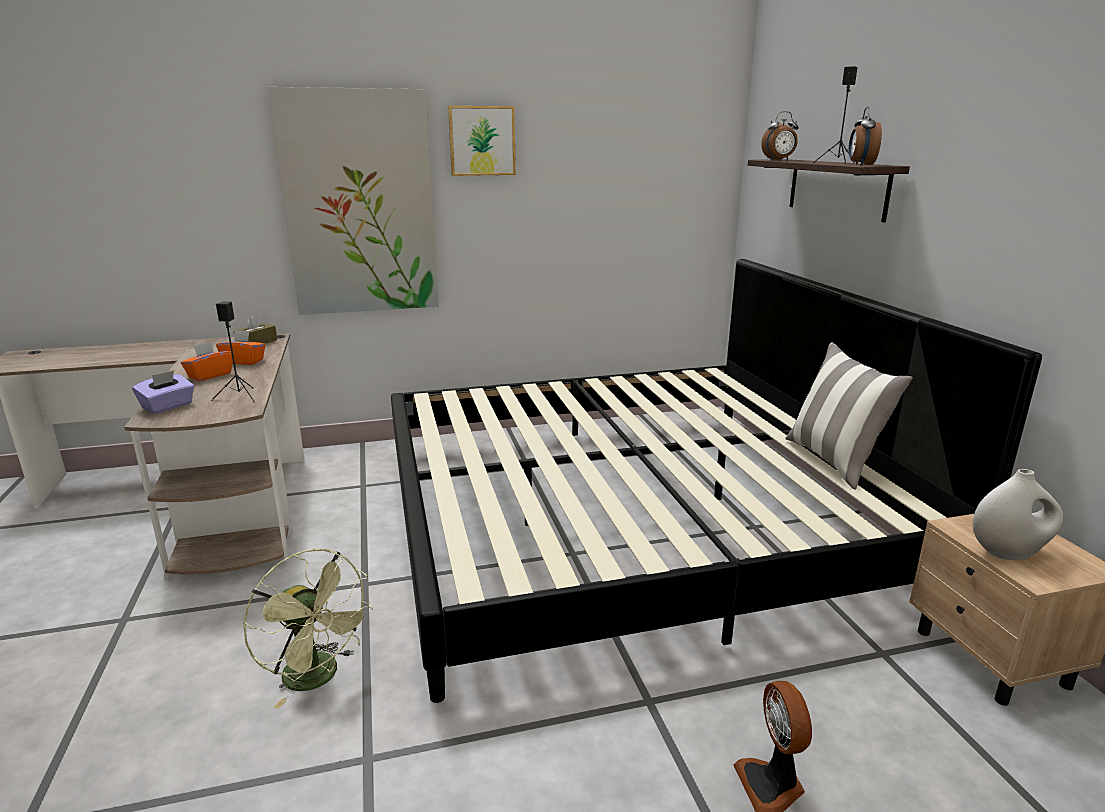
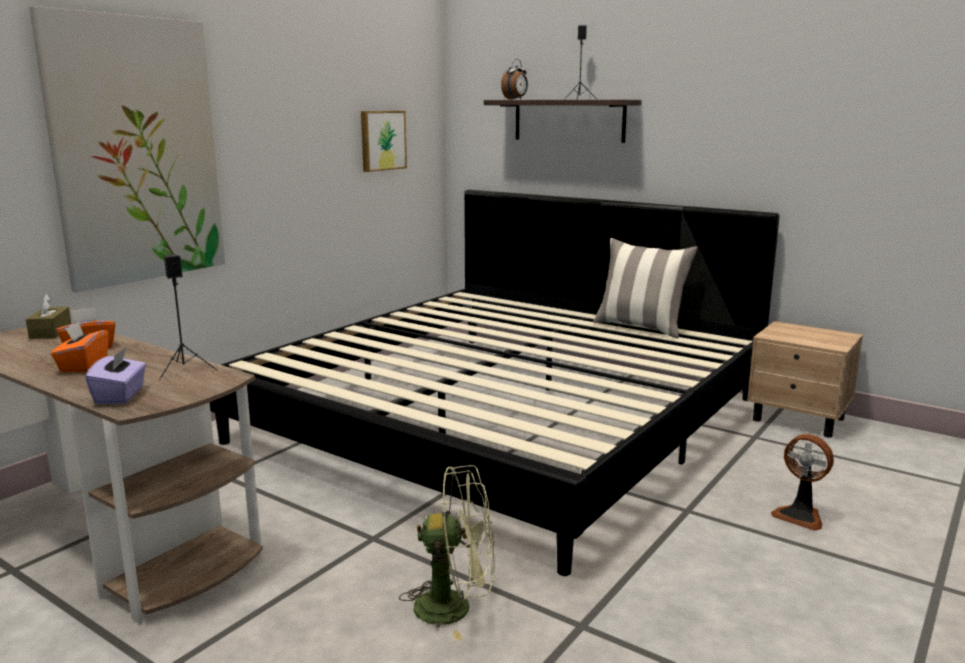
camera: 40 degrees left, 5 degrees down
(481, 141) = (252, 80): picture -> picture (382, 140)
(860, 165) = (611, 99): alarm clock -> none
(1008, 552) = (808, 339): white vase -> none

